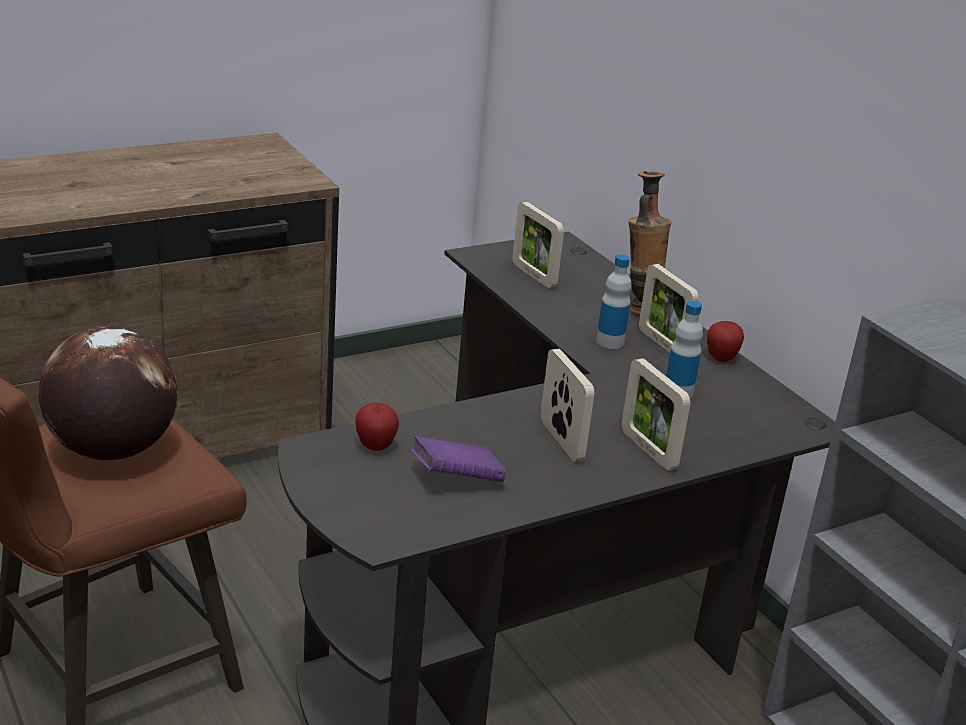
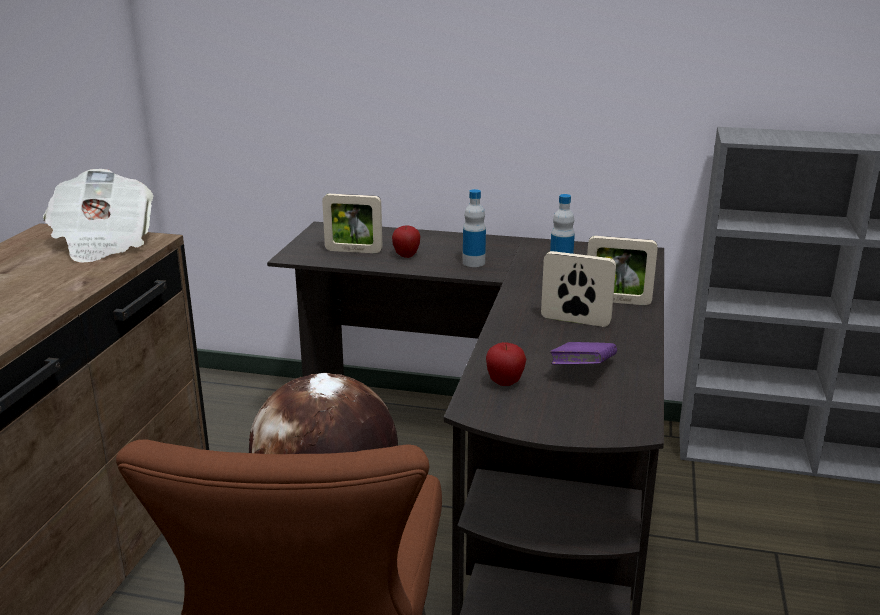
camera: 45 degrees left, 5 degrees down
(274, 169) = (103, 243): none -> newspaper
(638, 308) = (446, 241): vase -> none
(662, 344) = (498, 251): picture frame -> none
(721, 358) = (538, 244): apple -> apple (406, 256)

